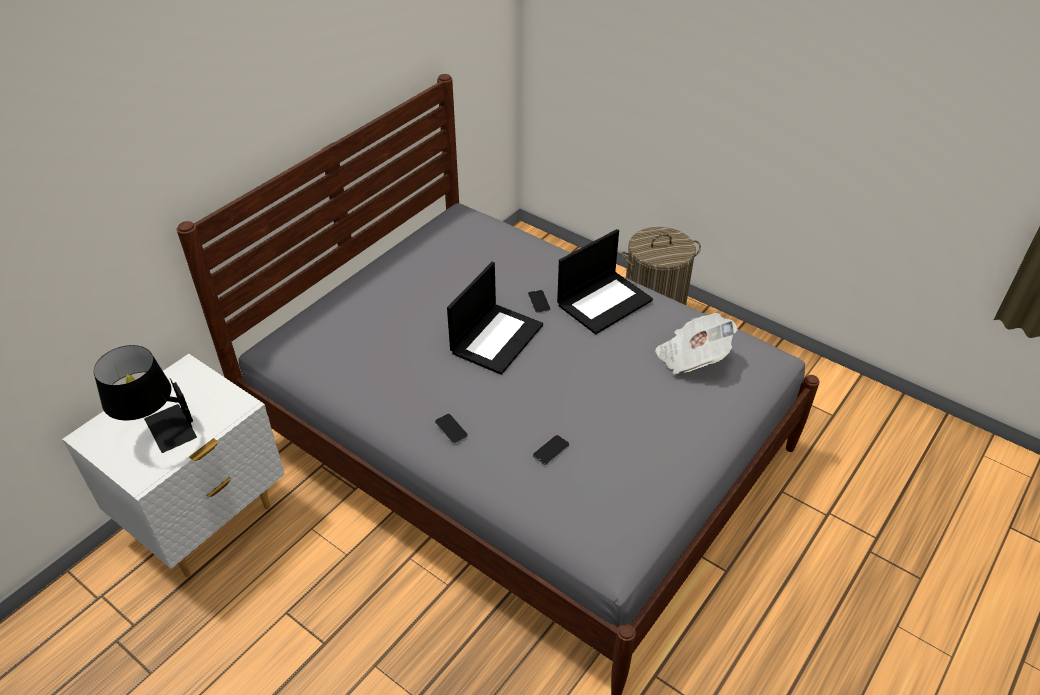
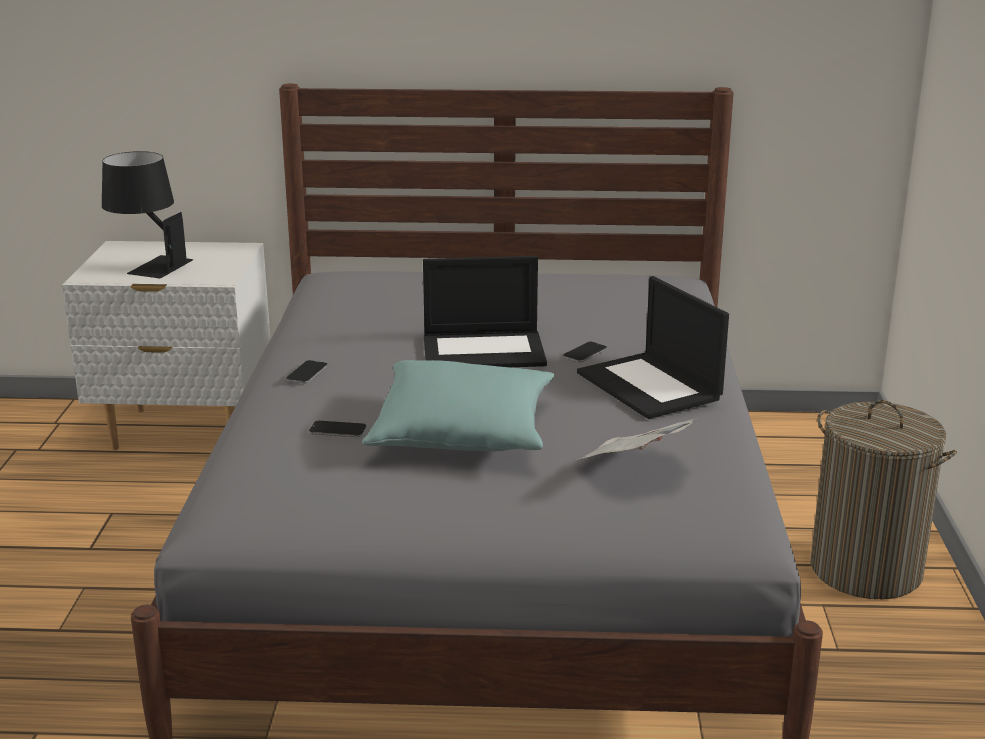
camera: 55 degrees right, 20 degrees down
(599, 400) = (463, 433): none -> turquoise pillow
(604, 301) = (650, 386): laptop -> laptop turned 45 degrees clockwise

